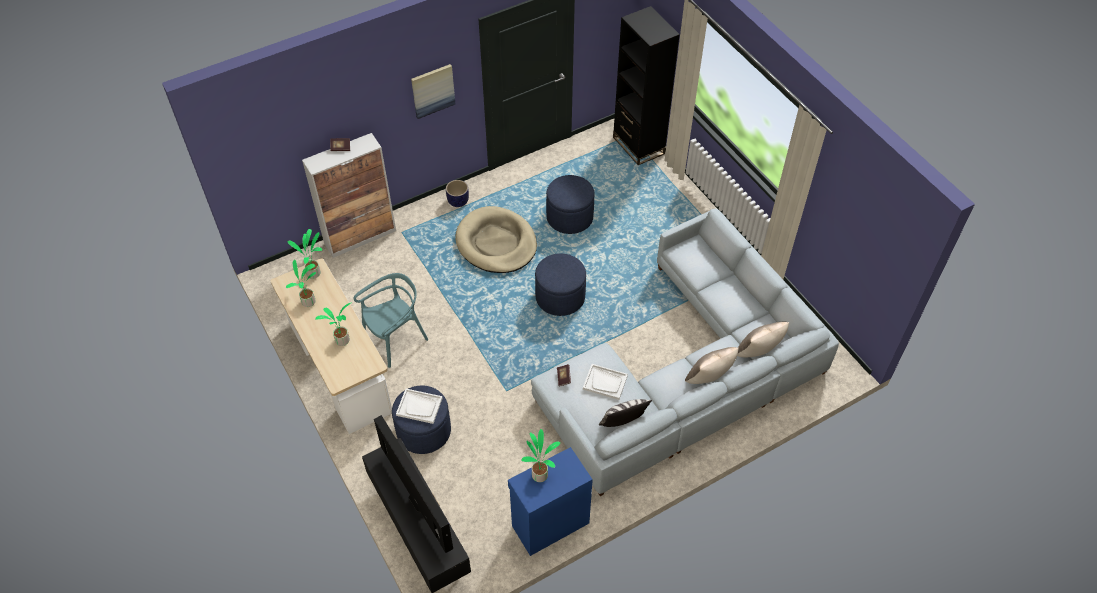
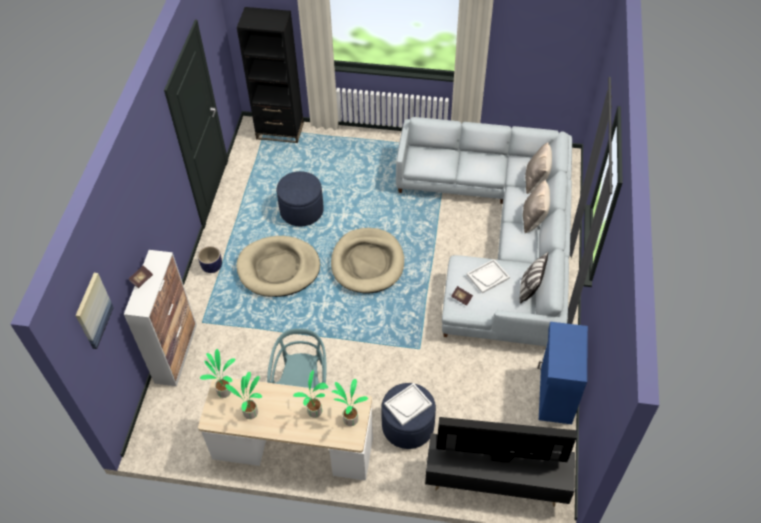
camera: 50 degrees left, 0 degrees up
(433, 90) = (162, 179): picture -> picture (93, 310)
(540, 474) = (559, 354): potted plant -> potted plant (350, 418)
(560, 297) = (367, 263): blue ottoman -> beige dog bed

